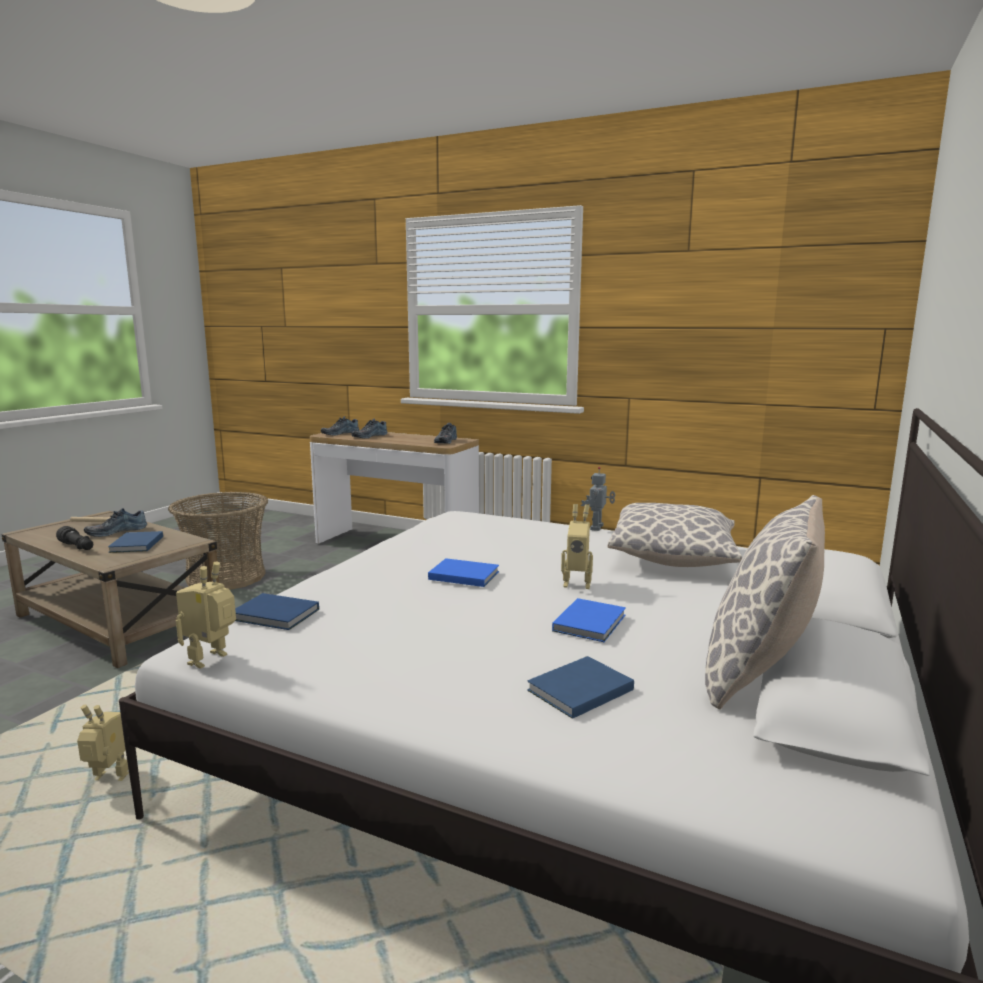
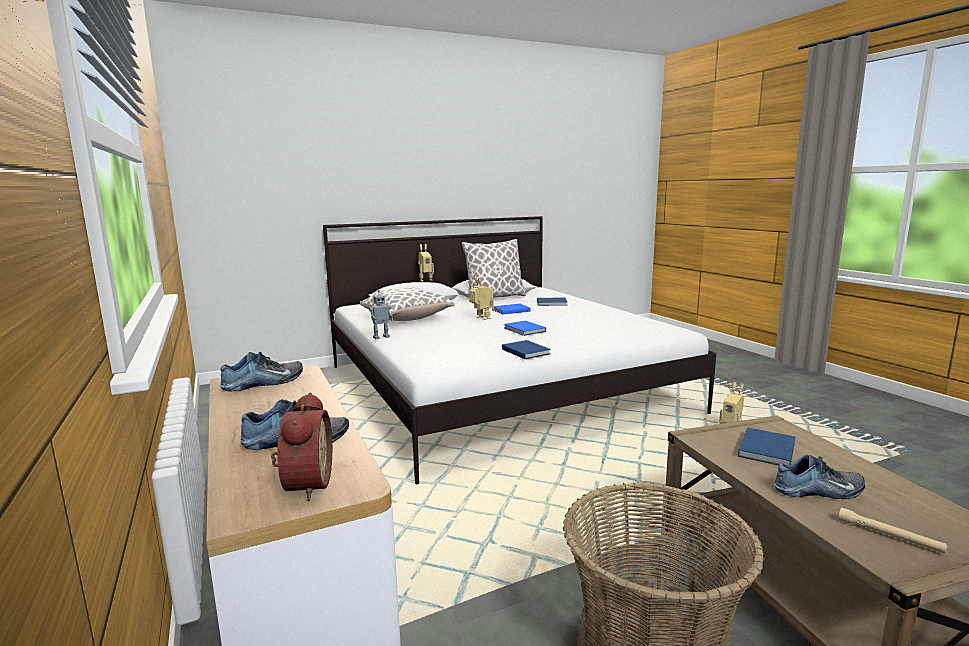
camera: 140 degrees left, 0 degrees up
(77, 547) = (847, 464): black flashlight -> none
(212, 660) = (672, 326): toy robot -> toy robot (425, 280)
(276, 615) = (639, 332): blue book -> blue book (525, 351)
(339, 433) = (304, 485): shoe -> alarm clock

